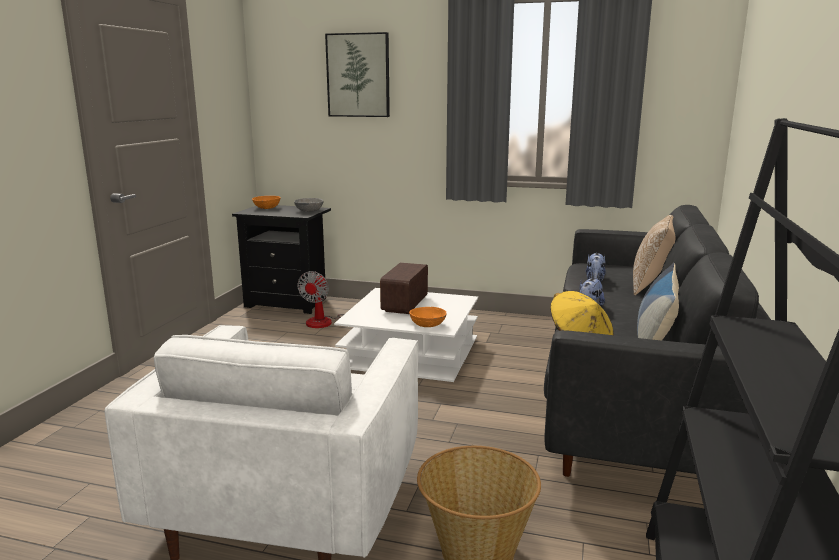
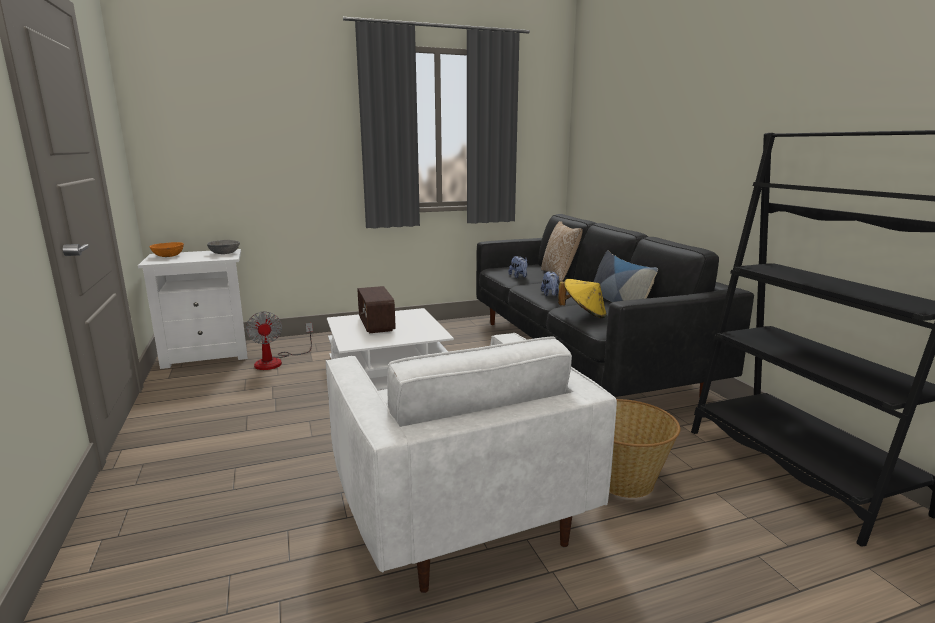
camera: 35 degrees left, 0 degrees up
(289, 302) = (208, 354): black nightstand -> white nightstand
(358, 75) = (261, 112): picture -> none
(428, 325) = (421, 335): orange bowl -> none

